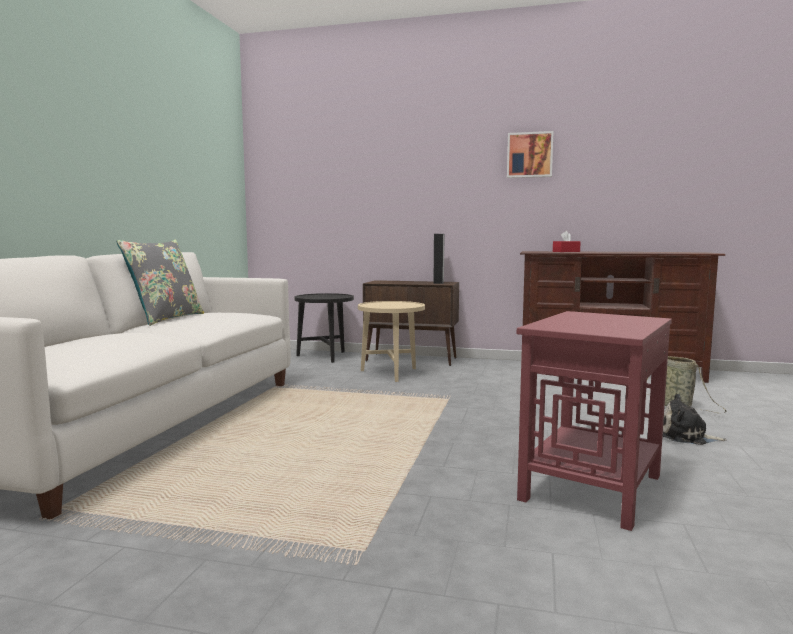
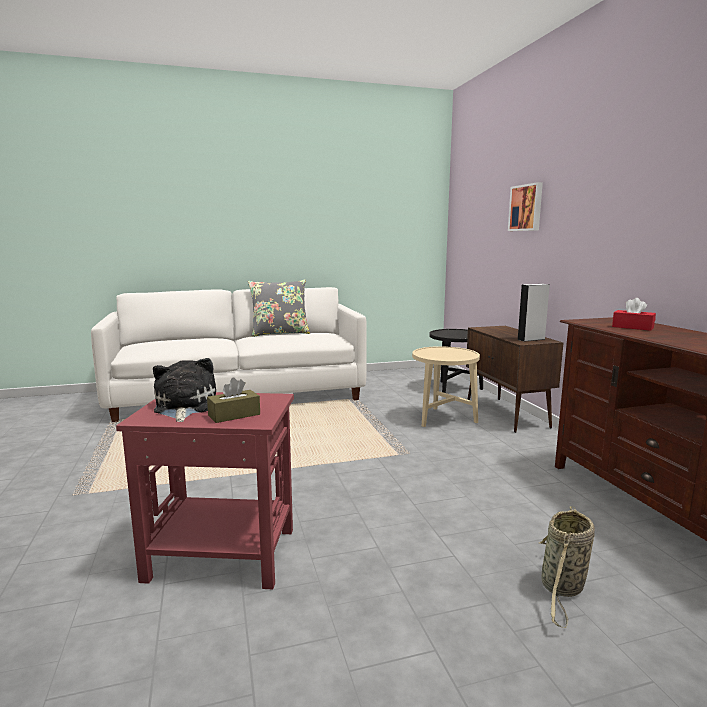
camera: 60 degrees right, 5 degrees up
(529, 155) = (648, 184): picture -> picture (526, 208)
(627, 320) = (234, 415): none -> brown tissue box
(687, 437) = (426, 602): plush toy -> plush toy (184, 407)

